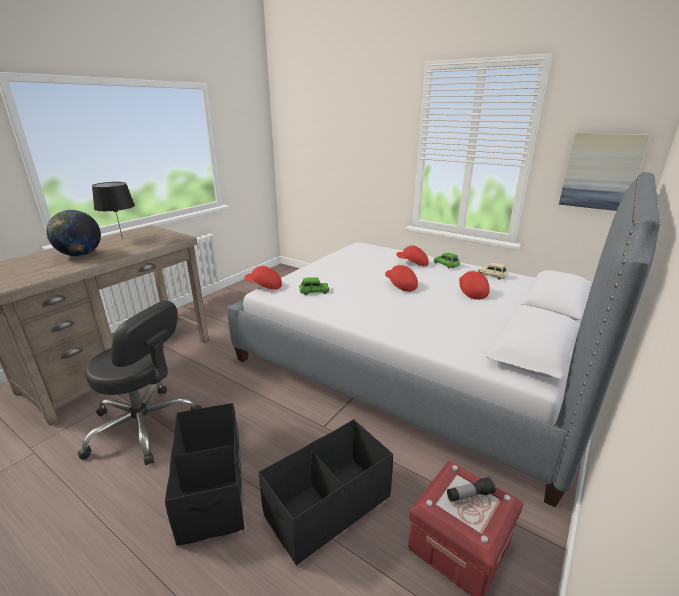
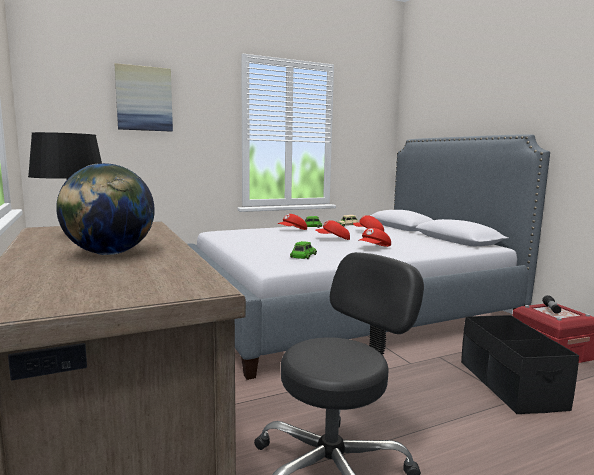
camera: 60 degrees left, 15 degrees down
(212, 487) = (472, 436): black storage box -> none
(264, 286) = (259, 266): red cap -> red cap (374, 248)
(601, 171) = (370, 144): picture -> picture (144, 99)

